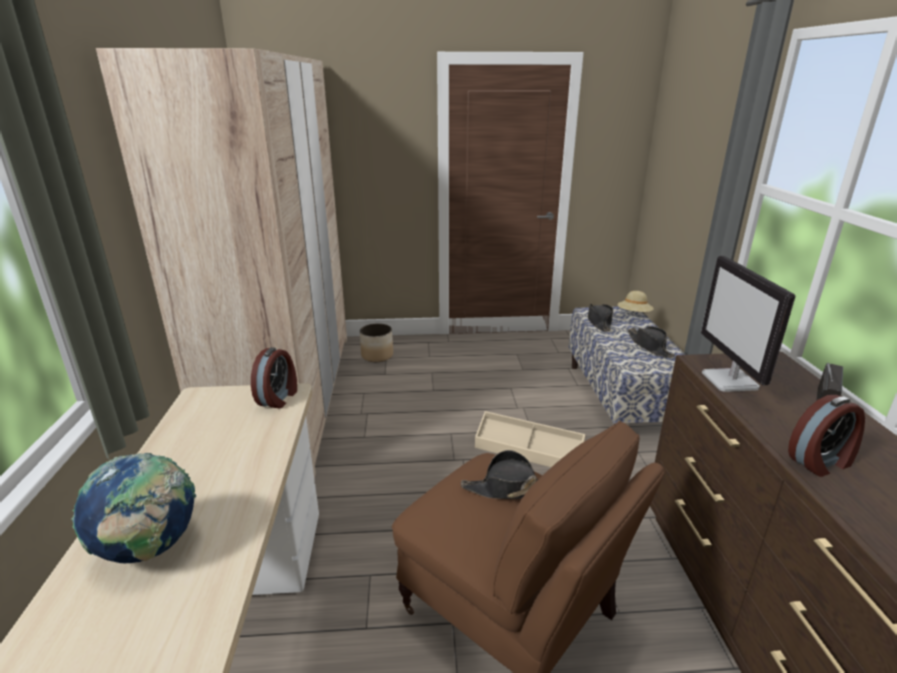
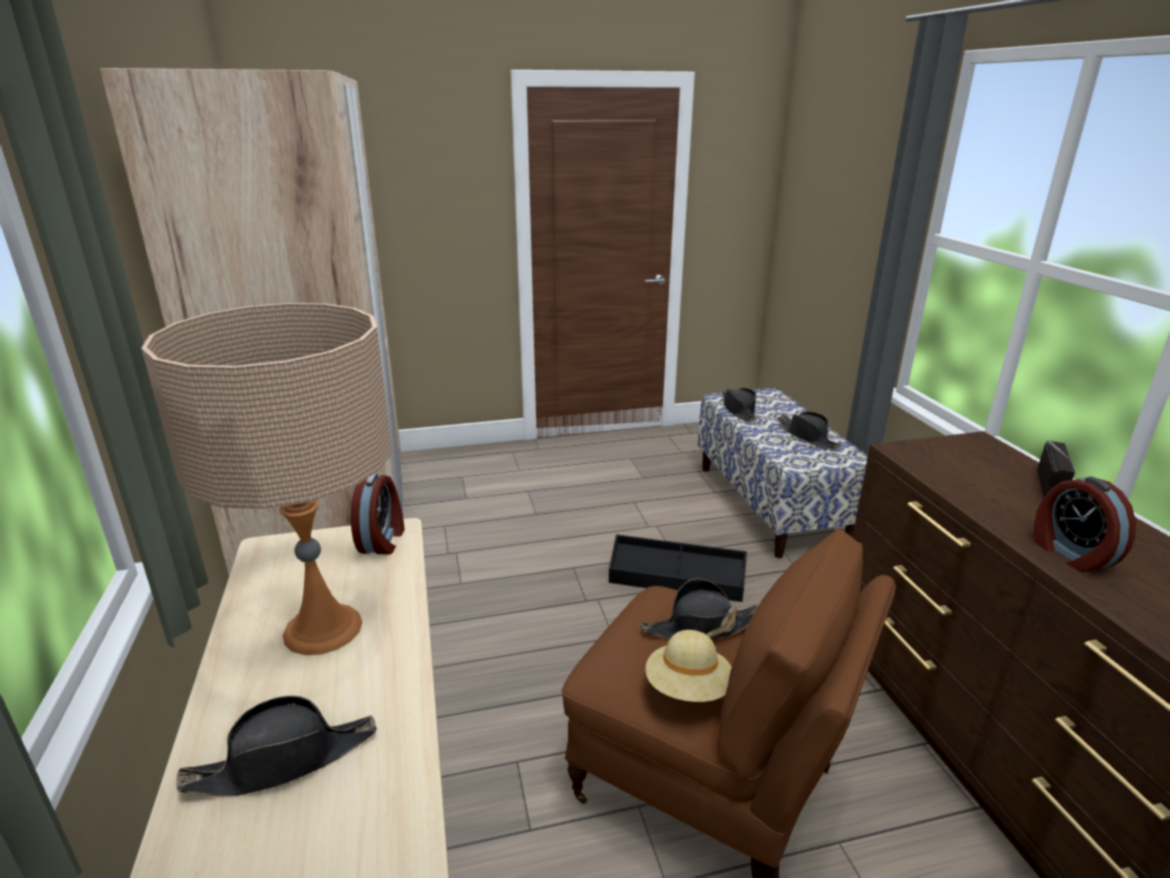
camera: 10 degrees left, 0 degrees up
(150, 549) = (284, 761): globe -> black hat
(213, 457) = (323, 628): none -> beige table lamp
(377, 355) = (449, 474): planter -> none
(528, 451) = (676, 580): beige storage box -> black storage box
(634, 314) = (777, 398): beige hat -> beige hat (688, 688)
(730, 381) = (942, 471): monitor -> none
(821, 461) = (1070, 554): alarm clock -> alarm clock turned 105 degrees clockwise

